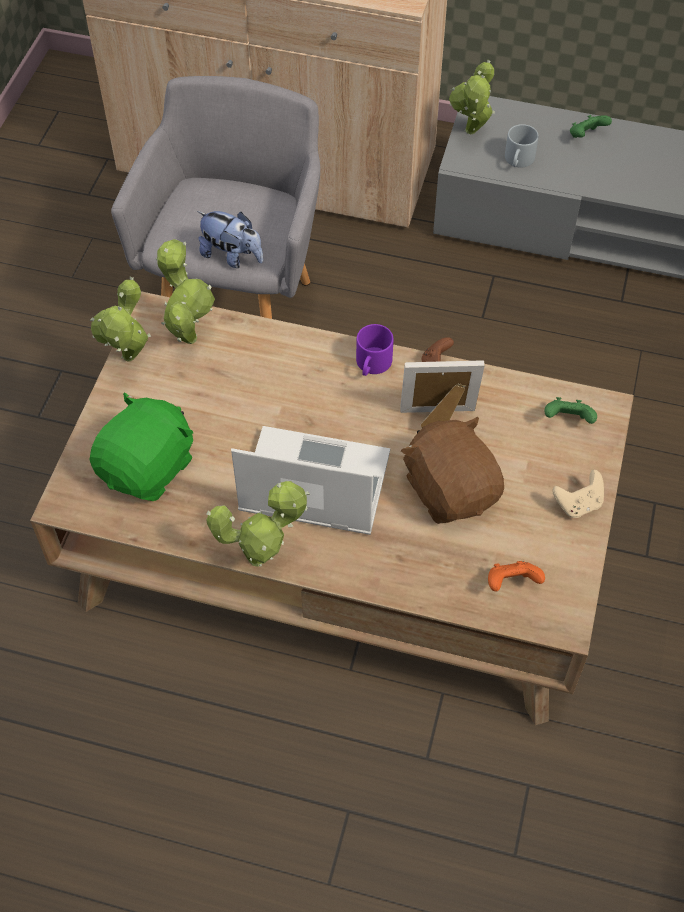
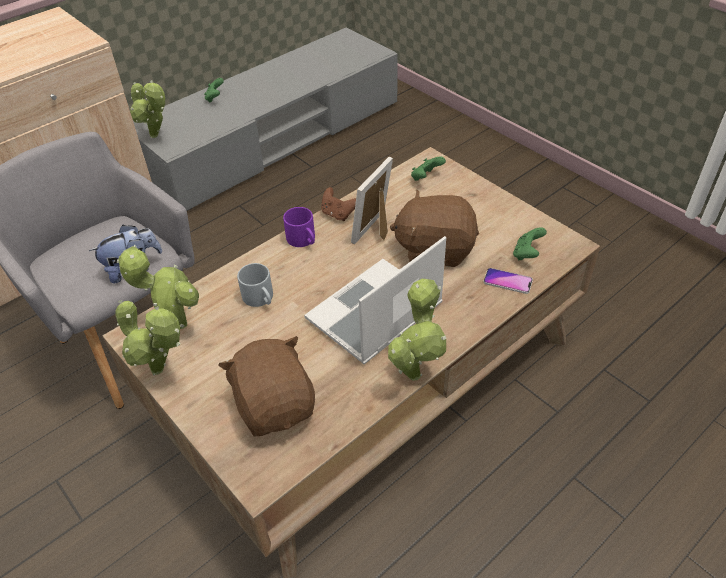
camera: 55 degrees left, 10 degrees down
(148, 468) = (275, 405): green plush toy -> brown plush toy
(450, 583) = (507, 281): none -> phone
(511, 583) = (527, 254): orange game controller -> green game controller
(518, 161) = (200, 128): grey mug -> grey mug (261, 298)
(578, 504) = (489, 201): beige game controller -> none

